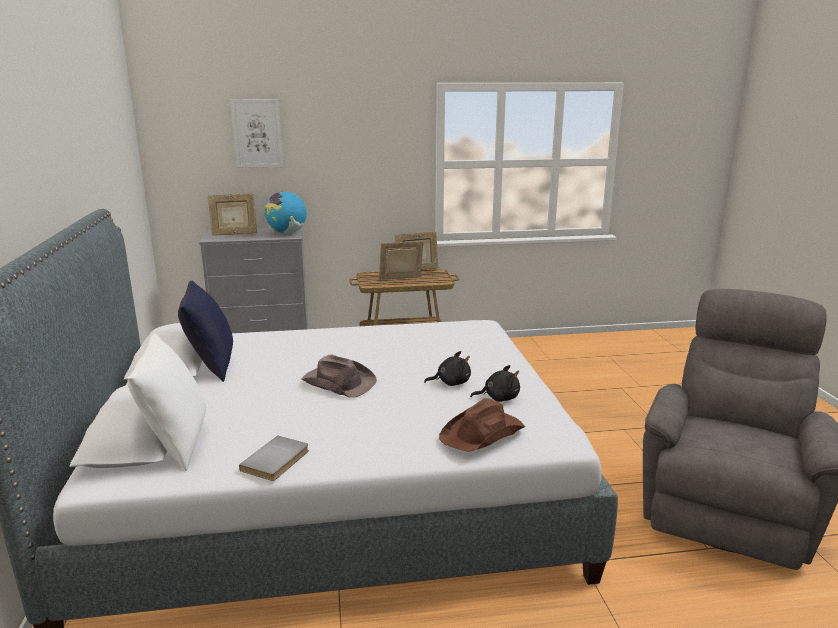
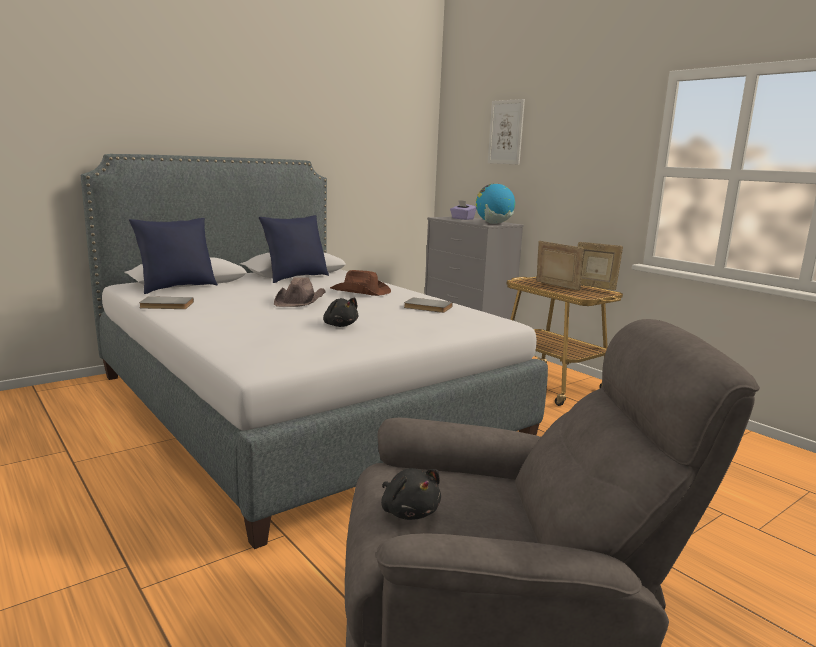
camera: 60 degrees right, 5 degrees down
(176, 444) = (177, 288): white pillow -> blue pillow
(234, 234) = (462, 219): picture frame -> purple tissue box
(414, 337) = (427, 307): none -> grey book
(483, 433) = (241, 340): brown hat -> brown hat (361, 292)
(498, 398) = (324, 340): black plush toy -> black plush toy (409, 511)

